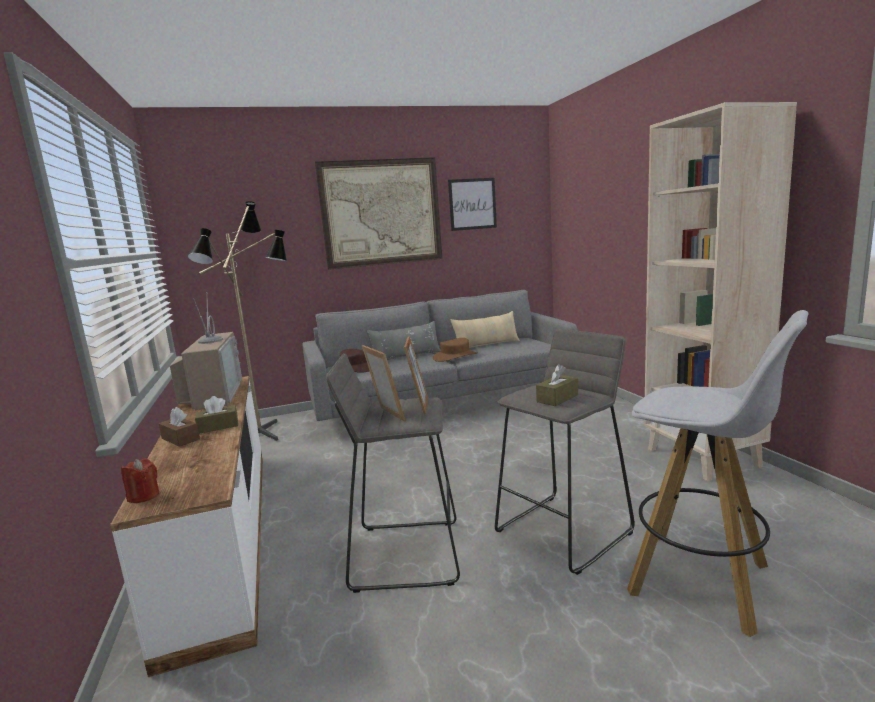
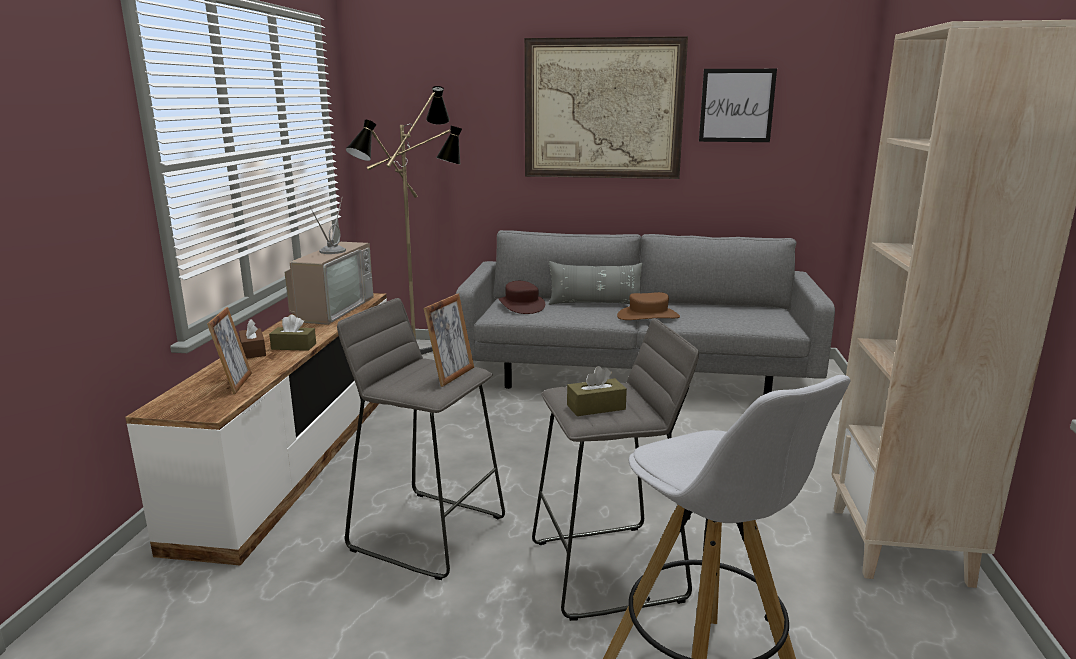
camera: 25 degrees right, 5 degrees up
(144, 496) = (169, 399): red candle -> none
(386, 415) = (407, 377): picture frame -> picture frame (235, 383)
(487, 345) = (708, 309): beige pillow -> none

